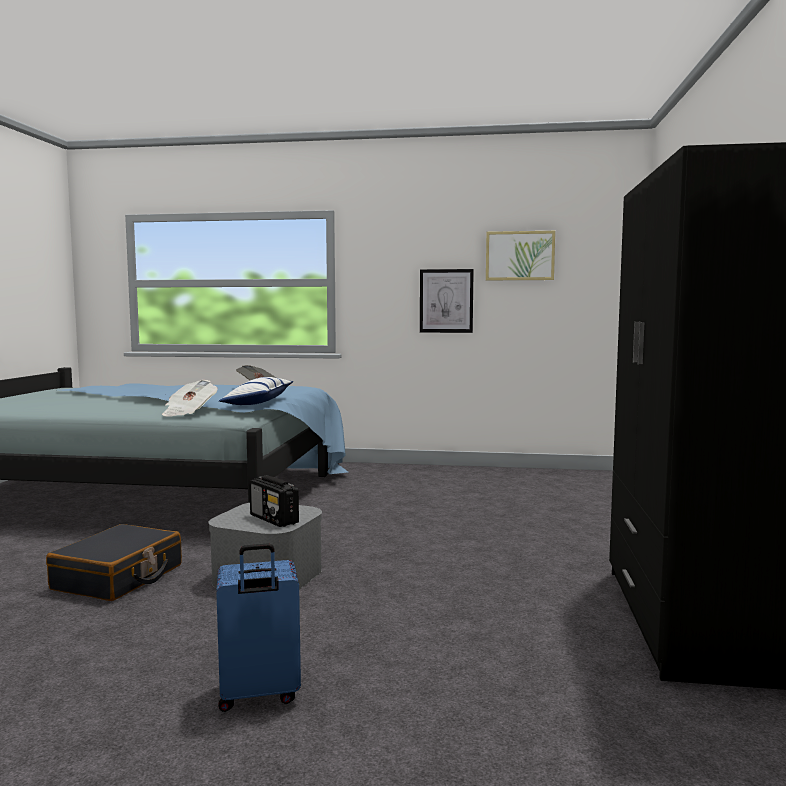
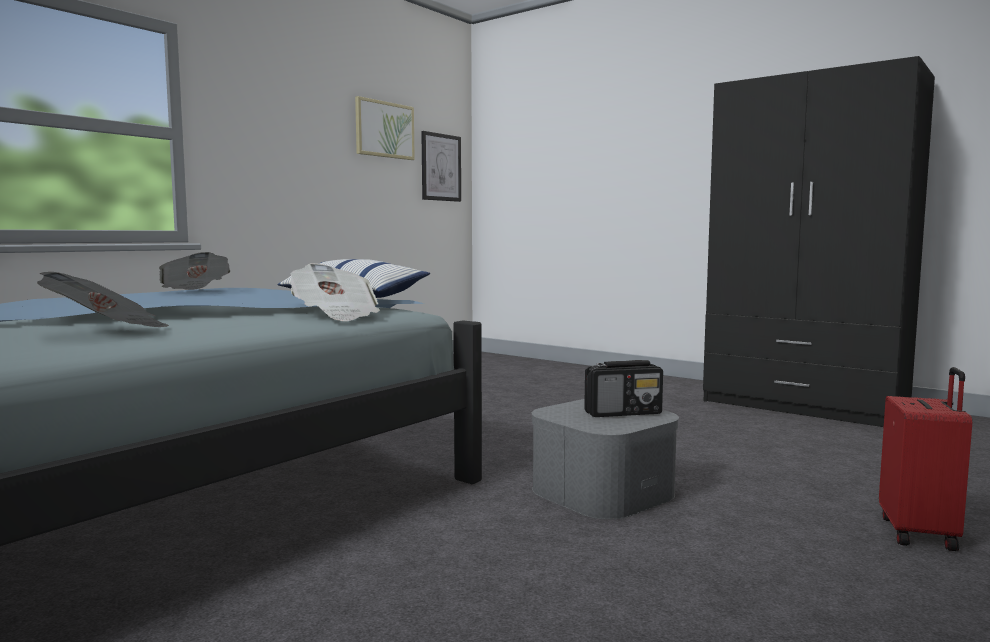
camera: 60 degrees left, 0 degrees up
(91, 406) = (108, 332): none -> newspaper
(119, 578) = (520, 569): black suitcase -> none
(259, 695) = (920, 533): blue suitcase -> red suitcase
(446, 301) = (320, 175): picture -> picture (441, 167)

